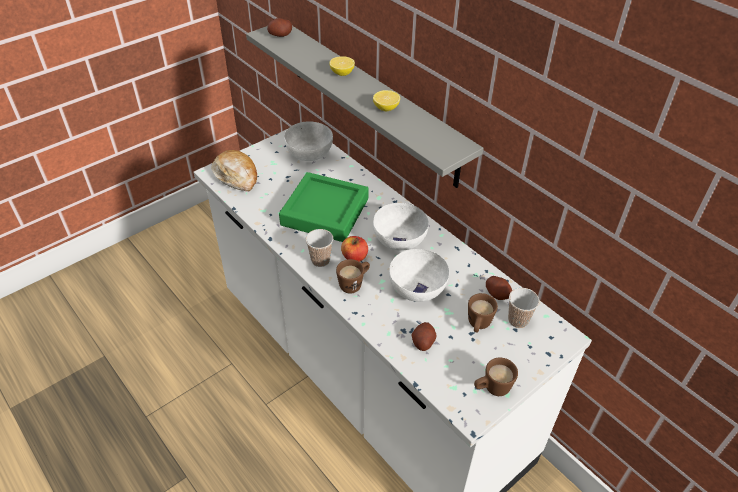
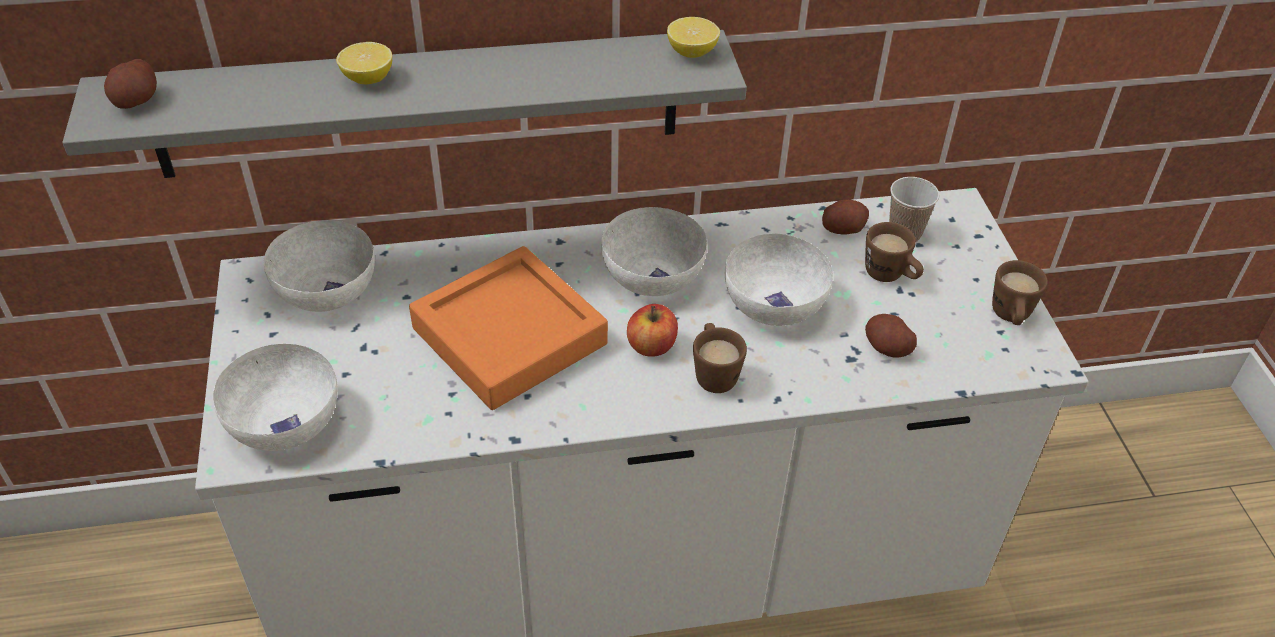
camera: 60 degrees left, 0 degrees up
(236, 176) = (286, 421): bread -> white bowl
(320, 260) = (626, 392): cup -> none
(325, 212) = (509, 336): green tray -> orange tray
(386, 108) = (530, 74): lemon -> lemon (692, 52)

